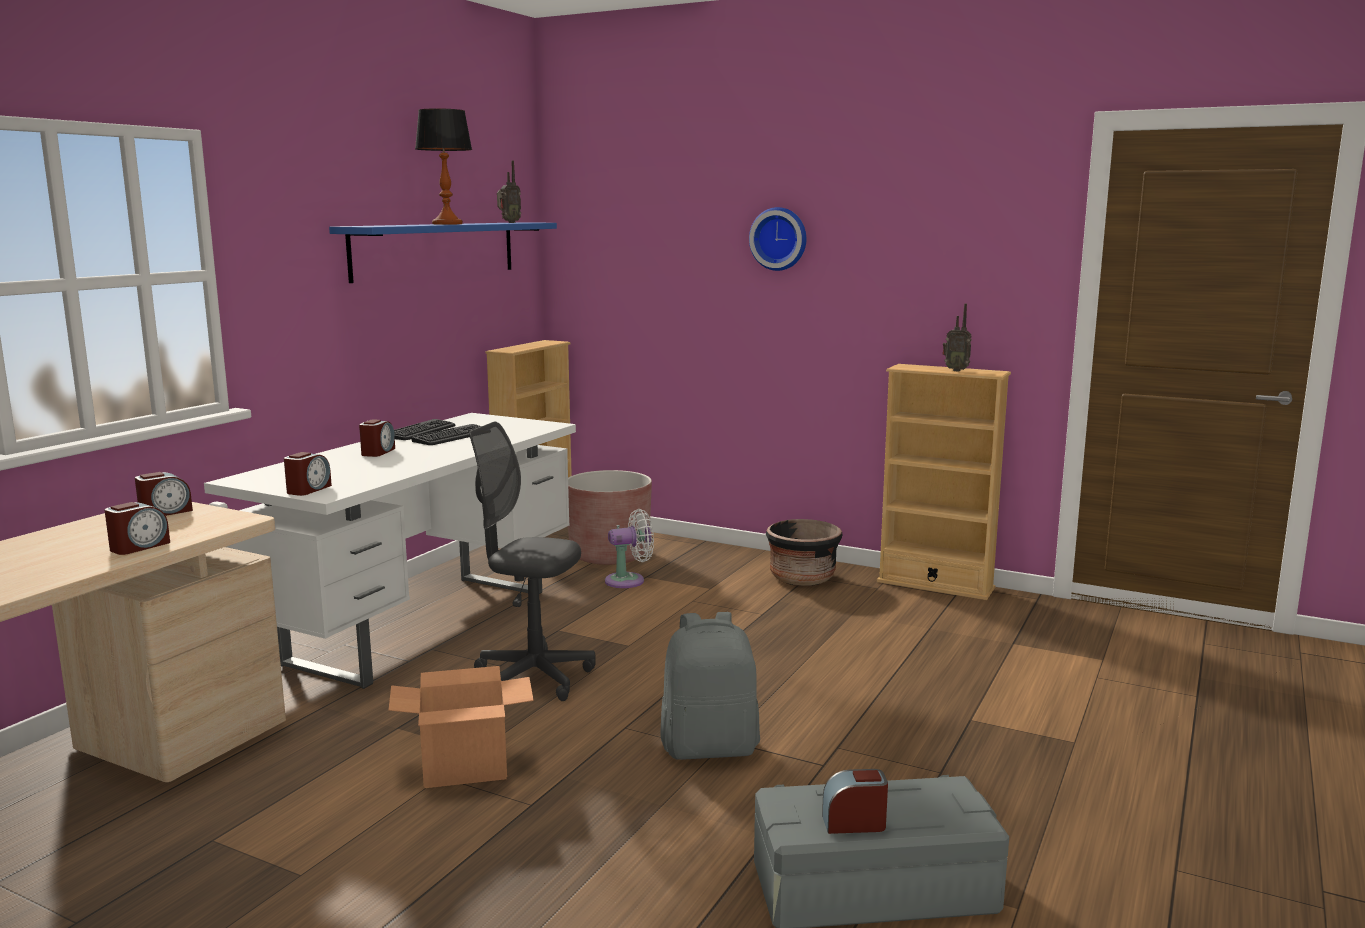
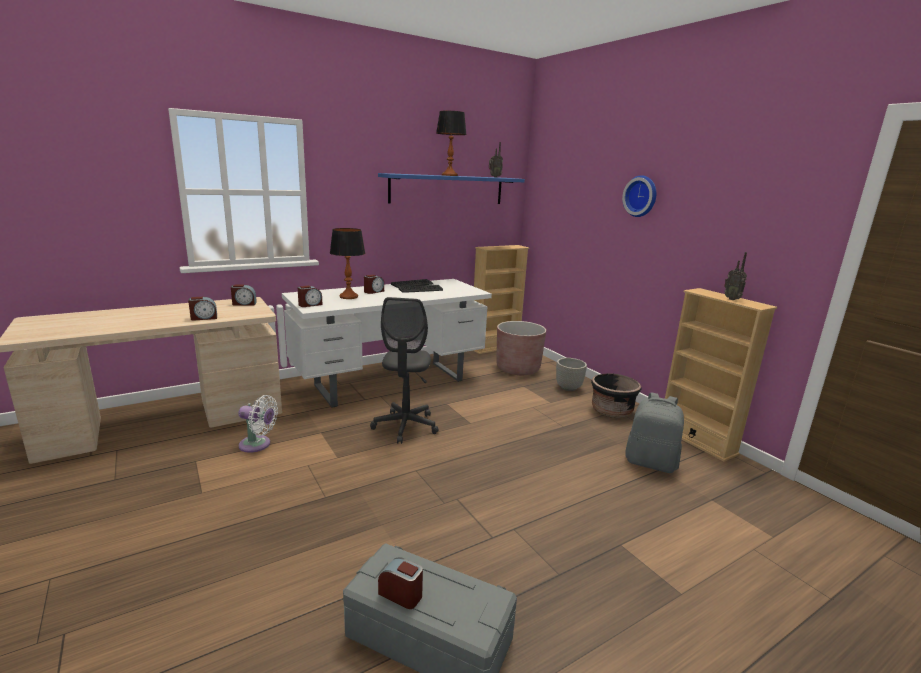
camera: 30 degrees right, 5 degrees up
(351, 467) = (348, 297): none -> table lamp
(466, 768) = (322, 465): cardboard box -> none
(533, 678) = (405, 426): grey office chair -> grey office chair turned 135 degrees counterclockwise
(629, 581) = (512, 386): white fan -> white fan (258, 445)
(710, 747) = (443, 499): grey backpack -> grey backpack (651, 463)
(714, 563) = (569, 388): none -> grey planter

